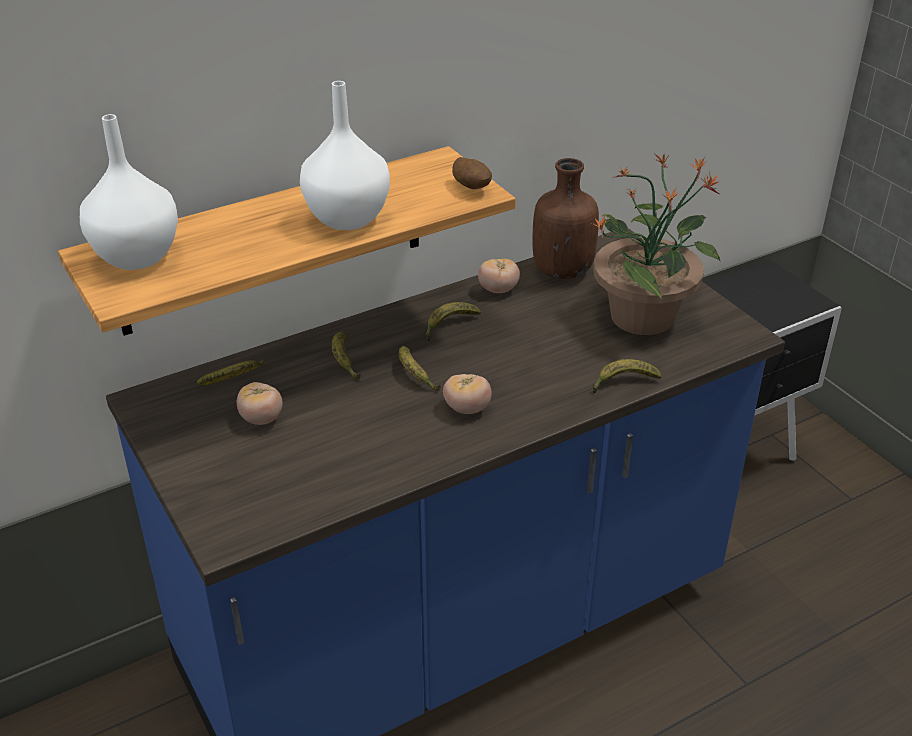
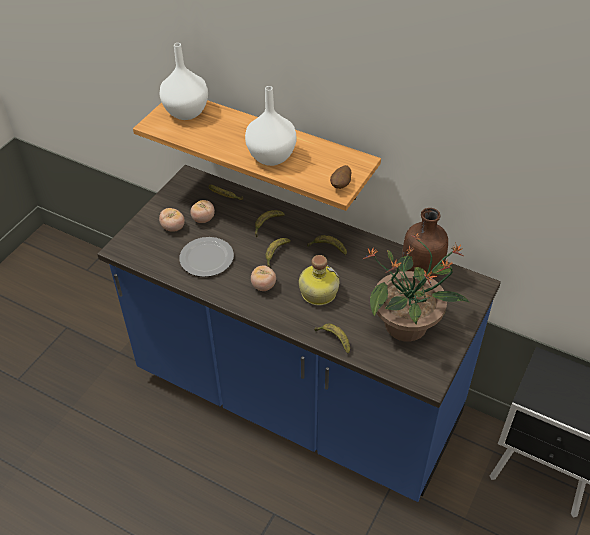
camera: 60 degrees right, 10 degrees up
(352, 445) = (206, 258): none -> plate
(498, 290) = (378, 253): tomato -> tomato (173, 227)
(524, 365) = (317, 292): none -> bottle

